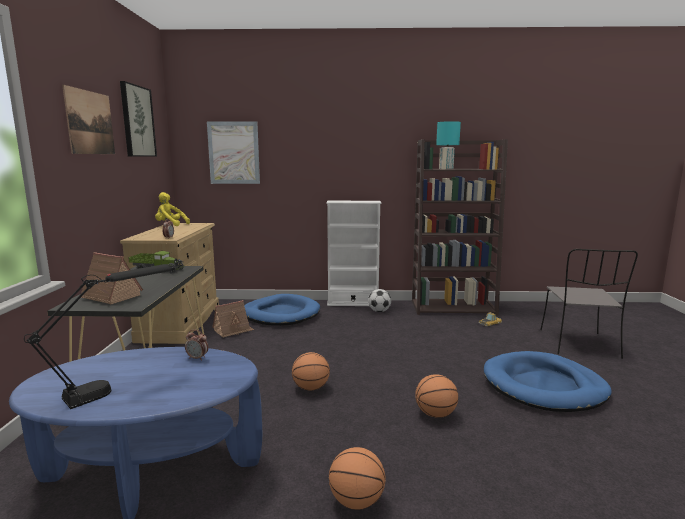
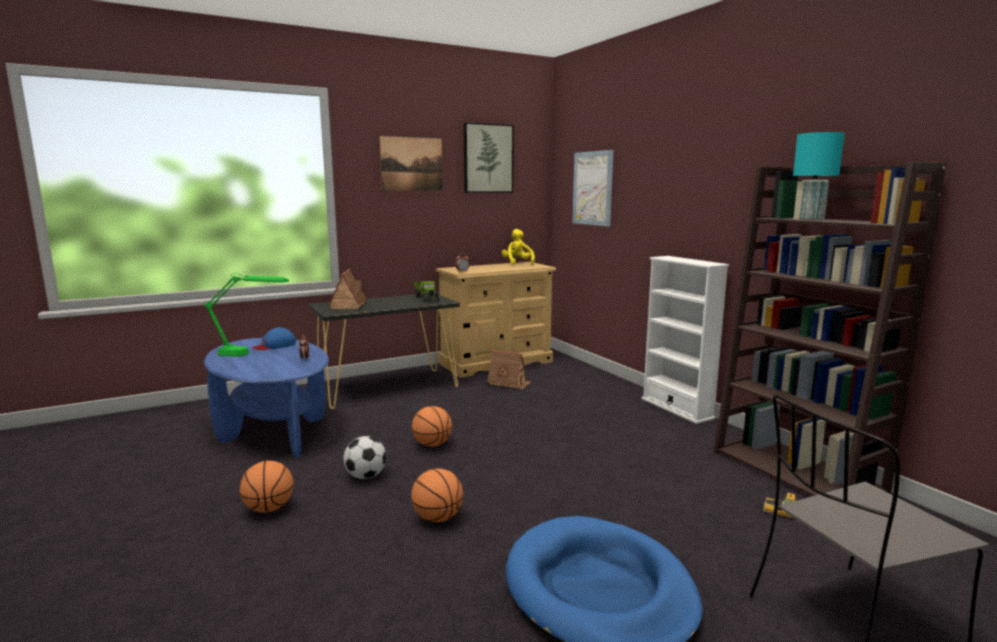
camera: 60 degrees right, 0 degrees up
(102, 367) = (275, 345): none -> blue cap
(117, 386) = (251, 354): black table lamp -> green table lamp
(281, 314) = (578, 387): blue dog bed -> none
(379, 311) = (678, 428): football -> football (366, 476)

